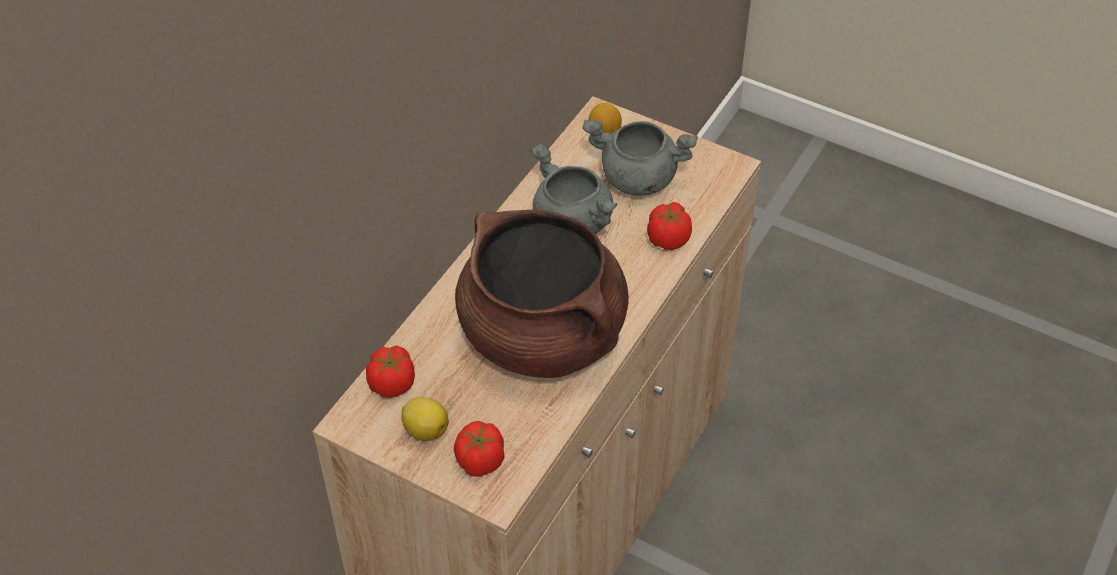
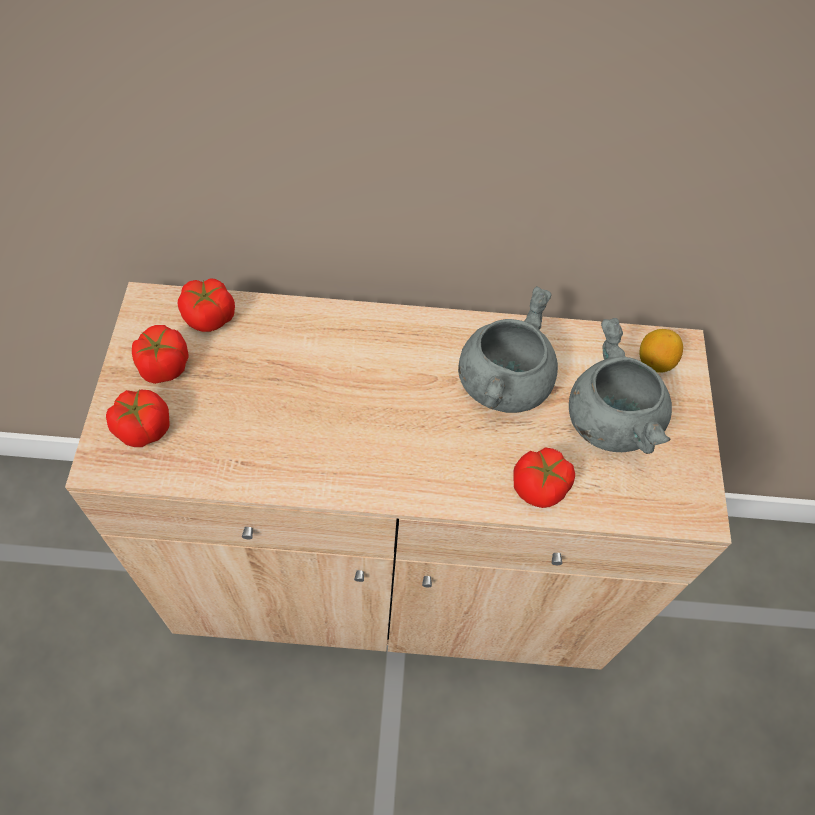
camera: 60 degrees right, 10 degrees up
(425, 429) = (164, 366): lemon -> tomato
(543, 335) = (332, 419): brown cooking pot -> none

